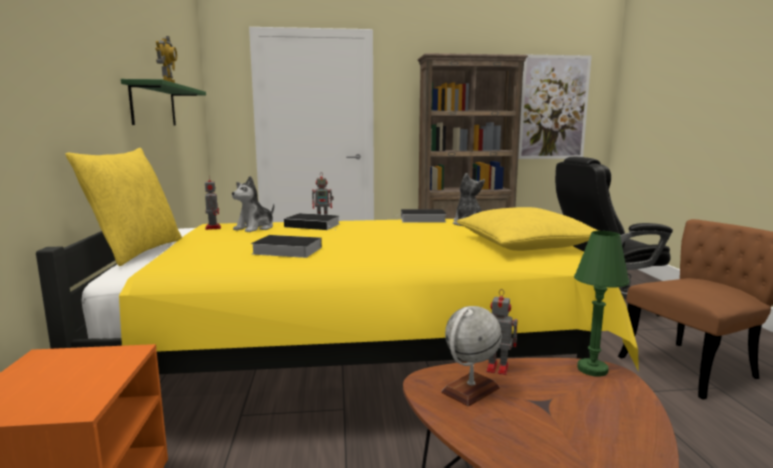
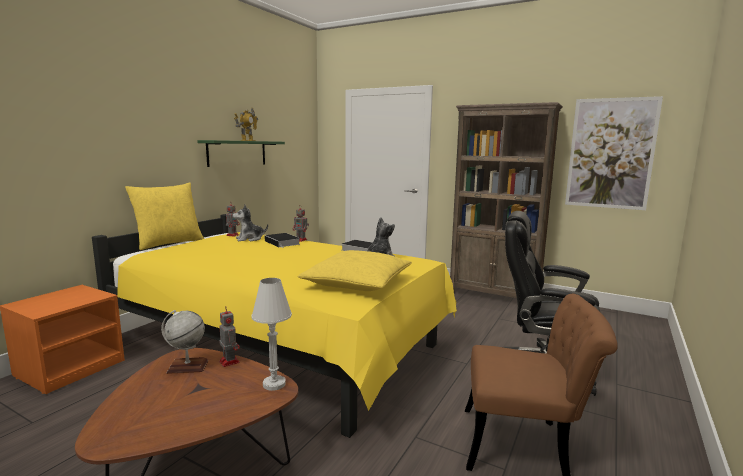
camera: 35 degrees right, 0 degrees up
(285, 250) = (216, 256): book -> none
(592, 369) = (274, 384): green table lamp -> white table lamp

